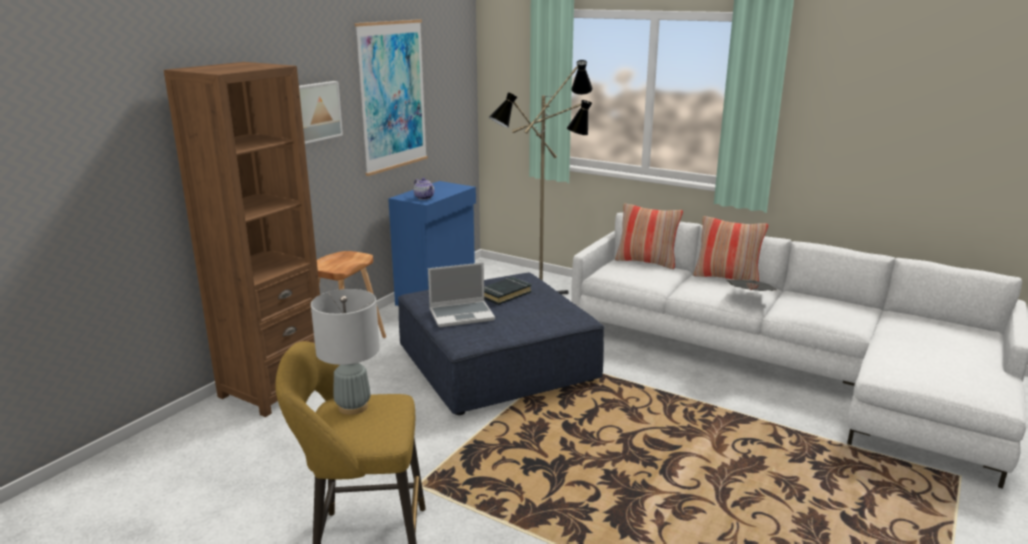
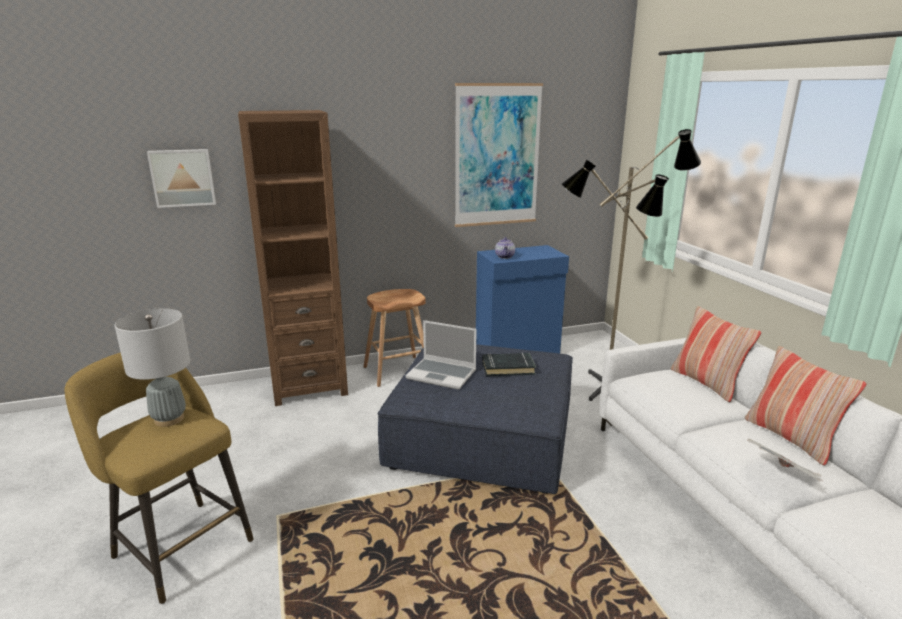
camera: 40 degrees right, 0 degrees up
(316, 111) = (400, 161): picture -> picture (183, 177)

